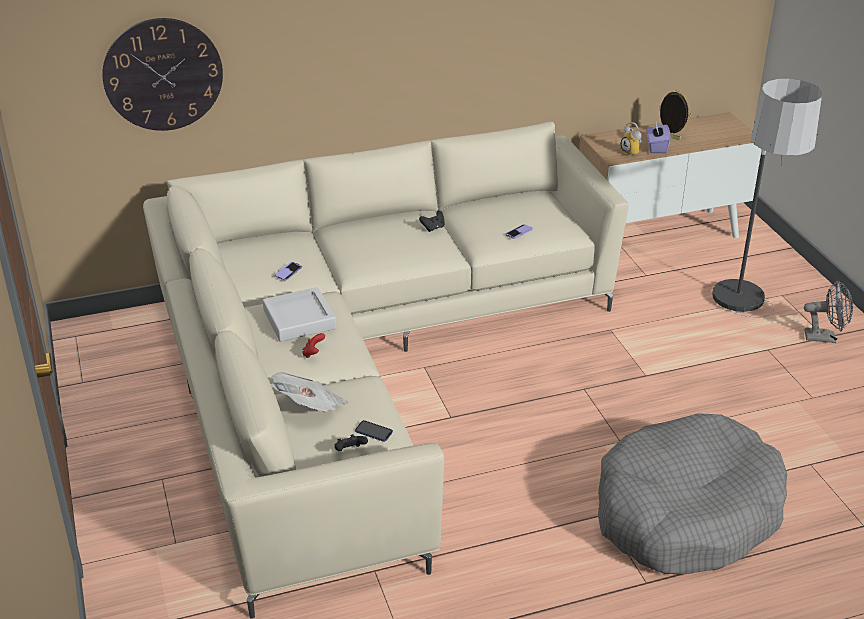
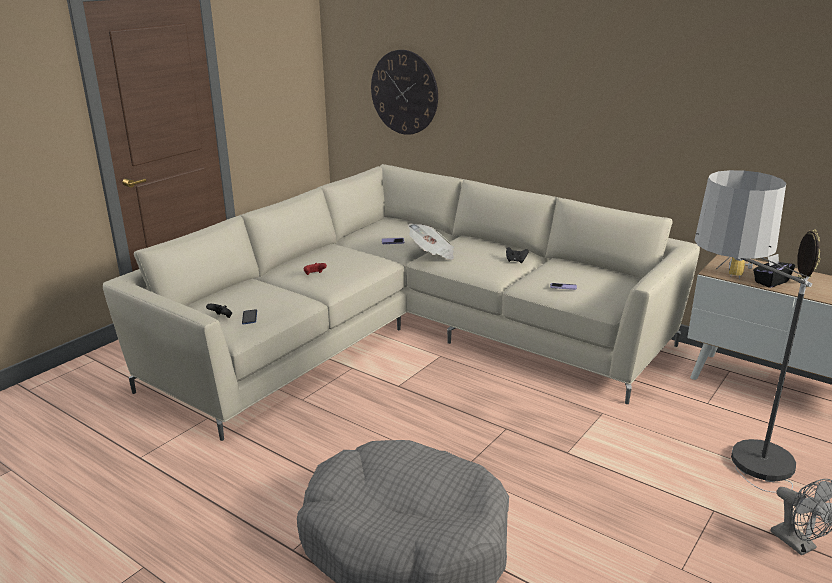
camera: 55 degrees right, 10 degrees down
(299, 319) = (345, 260): grey tray -> none
(310, 407) = (255, 292): newspaper -> newspaper (432, 254)
(656, 147) = (770, 282): purple tissue box -> black tissue box

